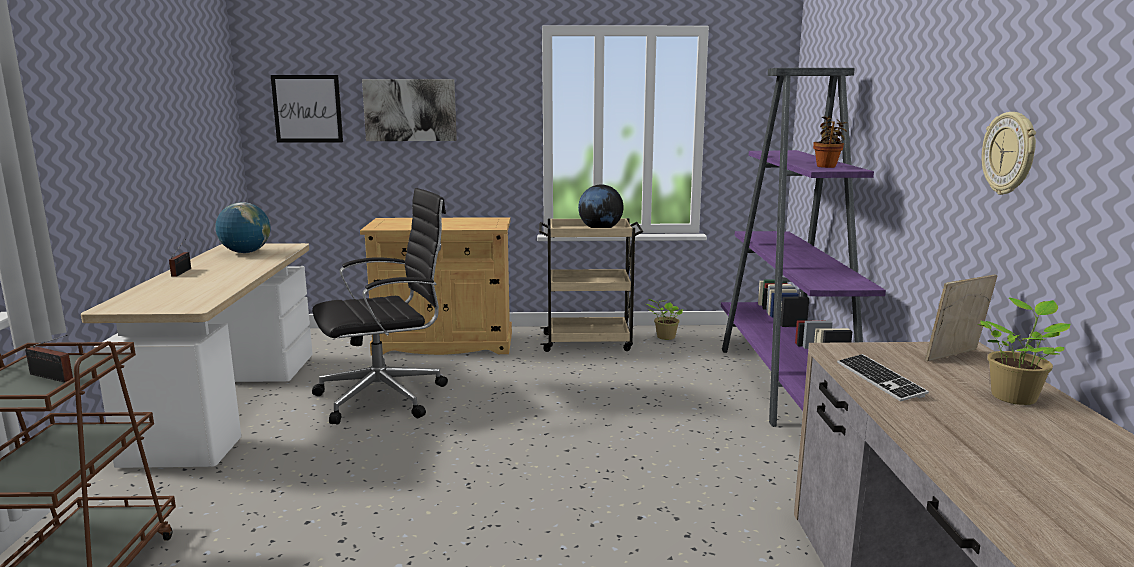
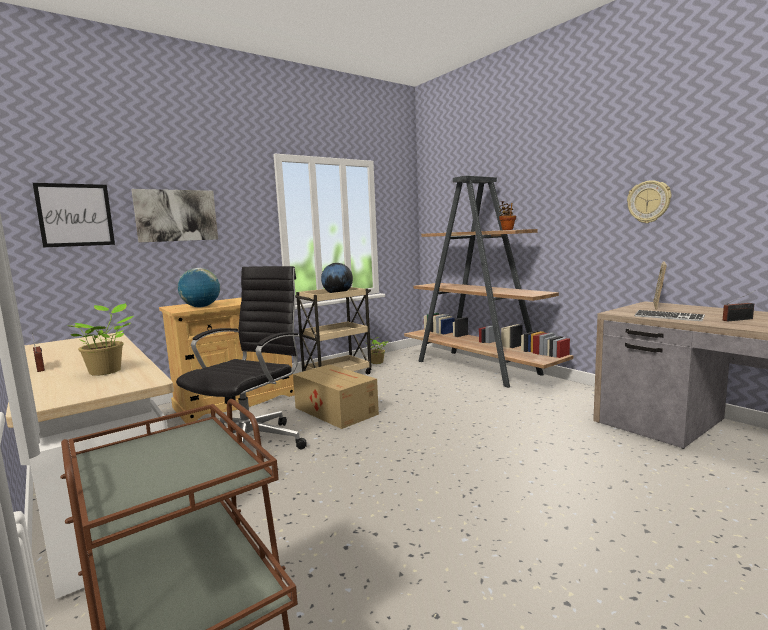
camera: 35 degrees left, 5 degrees down
(53, 377) = (183, 457): radio -> radio (739, 319)
(246, 252) = (72, 346): globe -> globe (201, 307)
(514, 386) = (335, 410): none -> cardboard box
(787, 385) = (478, 368): purple bookcase -> brown bookcase
(1015, 396) = (720, 312): potted plant -> potted plant (107, 371)

